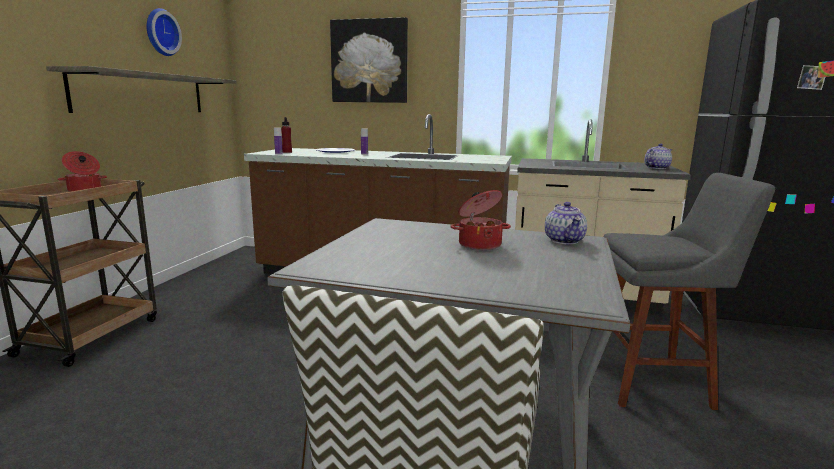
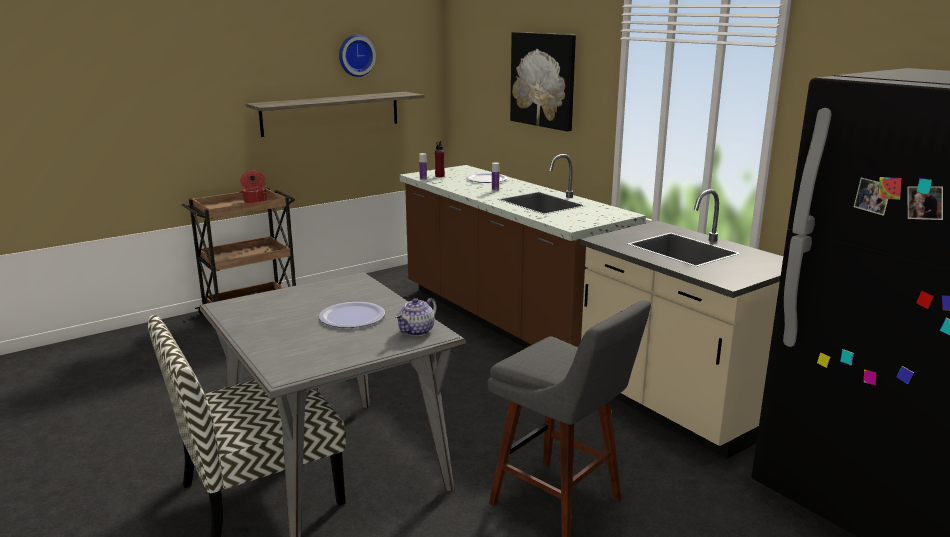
camera: 40 degrees right, 5 degrees up
(479, 244) = (352, 316): cooking pot -> plate
(656, 168) = (743, 271): teapot -> none

